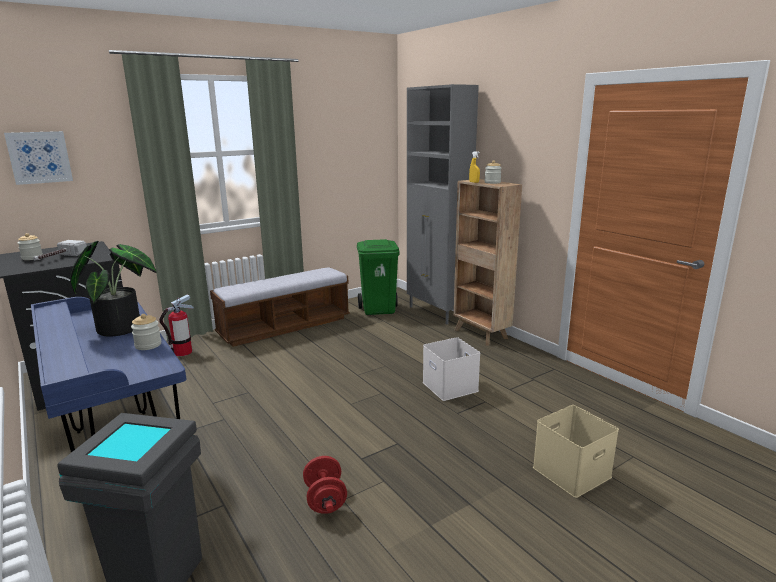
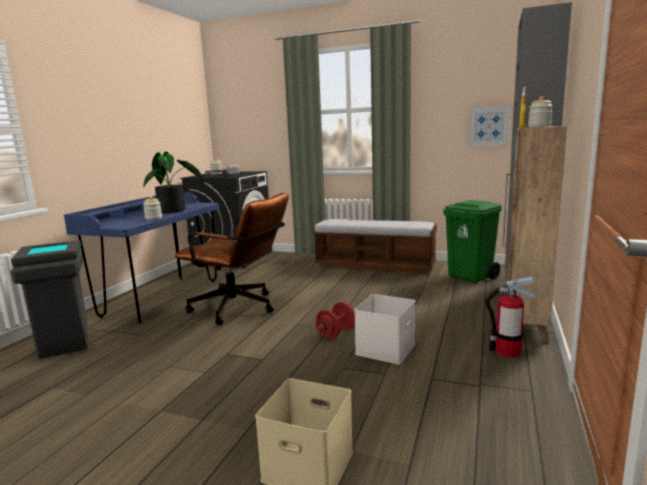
camera: 55 degrees right, 5 degrees down
(39, 157) = (239, 113): picture -> picture (488, 126)
(182, 352) = (292, 261): fire extinguisher -> fire extinguisher (507, 351)
(263, 420) = (240, 308): none -> brown office chair
(325, 499) = (166, 360): red dumbbell -> red dumbbell (336, 333)

